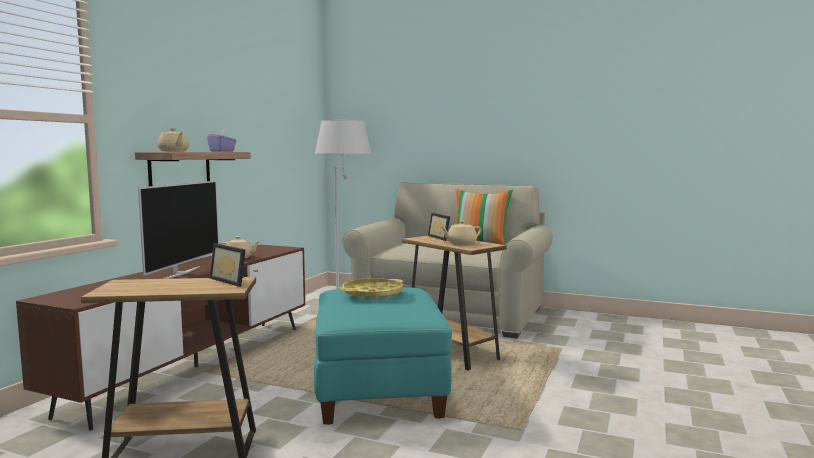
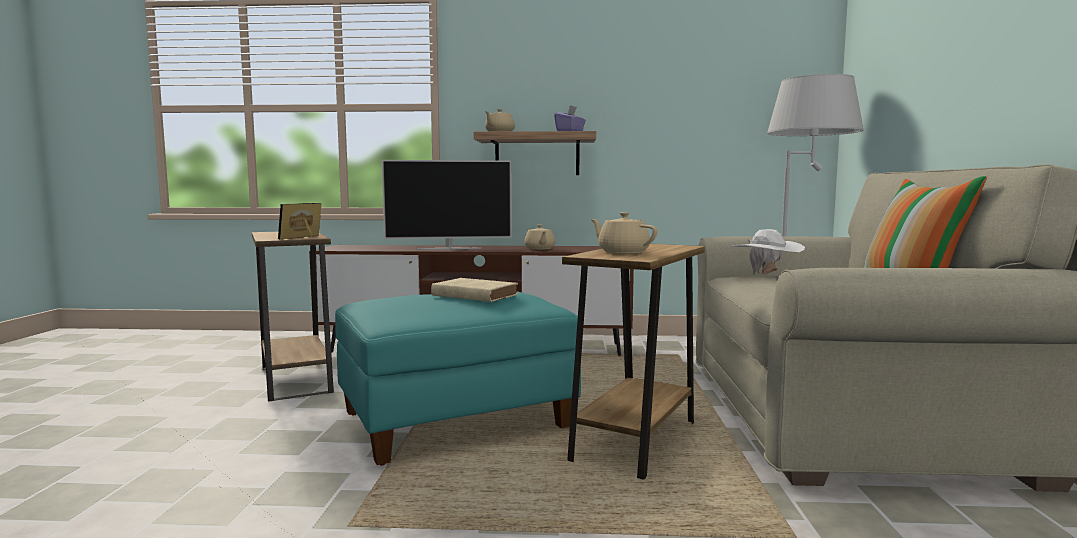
camera: 70 degrees right, 0 degrees up
(372, 293) = (473, 295): yellow tray -> beige book
(410, 247) = (766, 275): none -> white hat
(442, 238) = (665, 247): picture frame -> none

